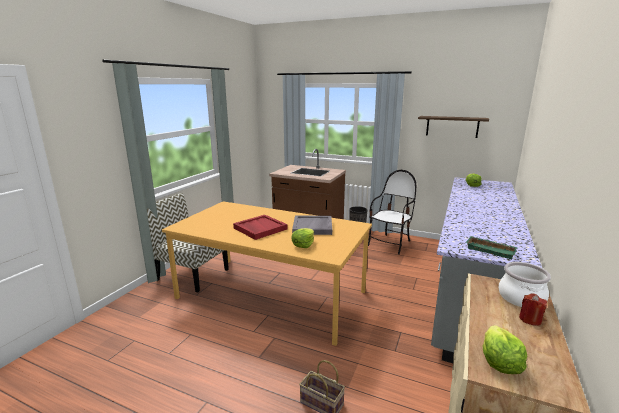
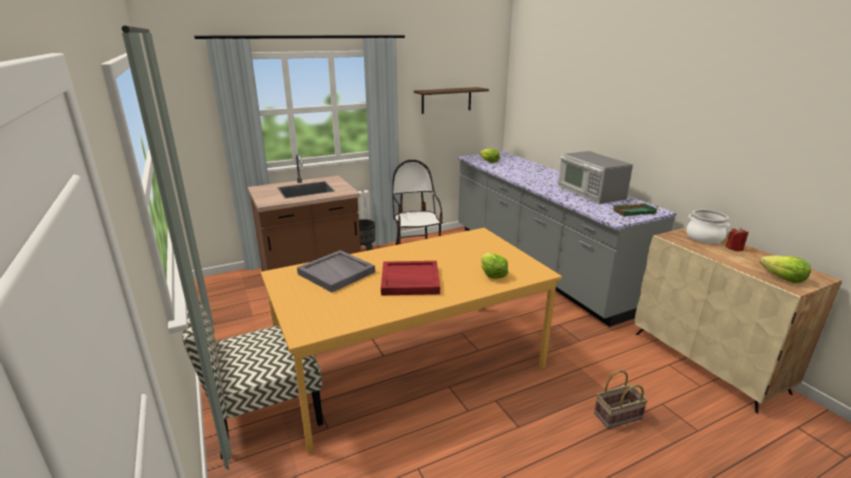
camera: 50 degrees left, 5 degrees up
(313, 227) = (452, 253): grey tray -> grey tray (337, 273)
(493, 226) = (590, 193): none -> microwave

